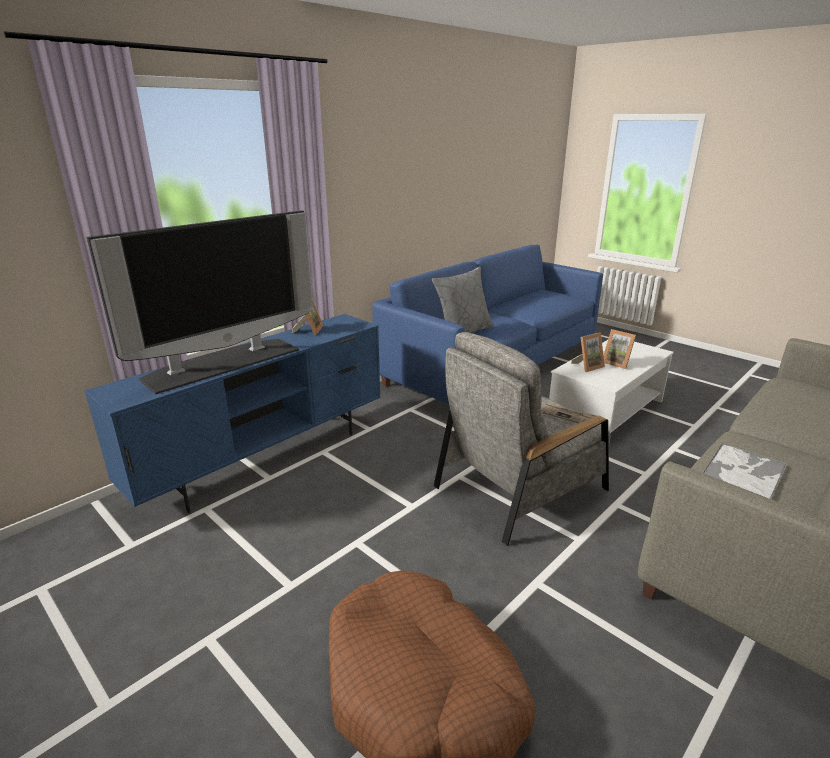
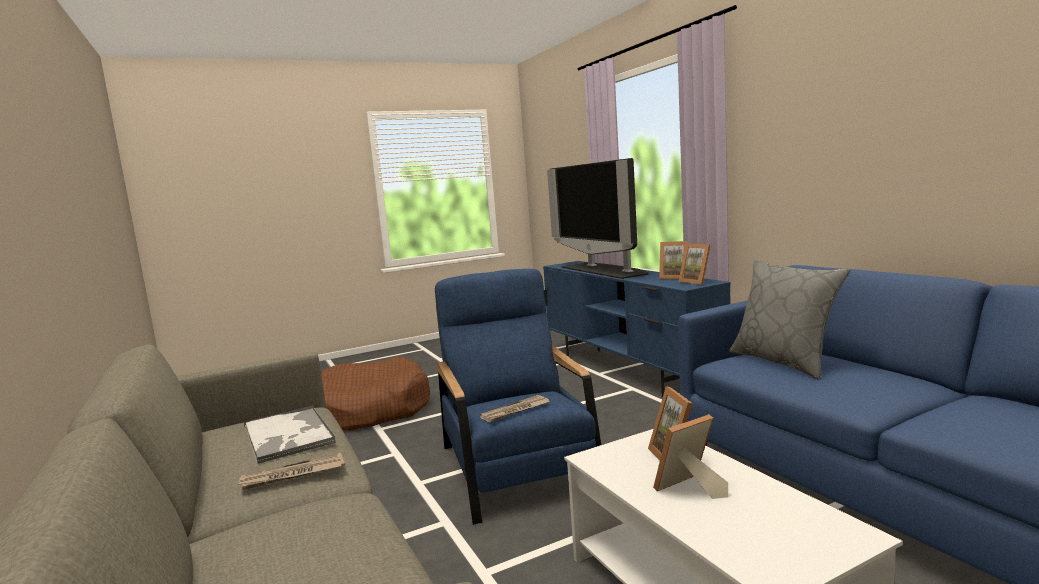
camera: 110 degrees right, 15 degrees down
(340, 322) = (697, 282): none -> picture frame
(520, 487) = (519, 469): grey armchair -> blue armchair
(770, 446) = (293, 475): none -> newspaper

